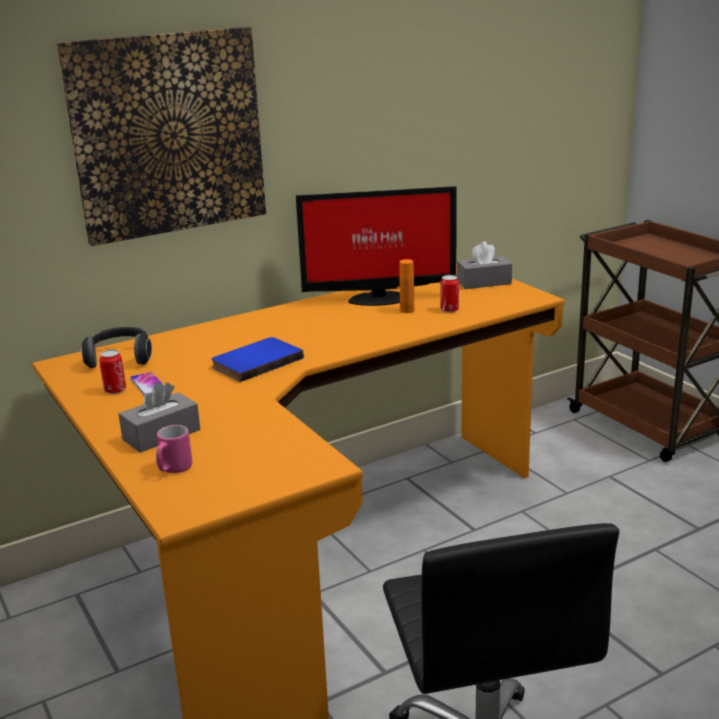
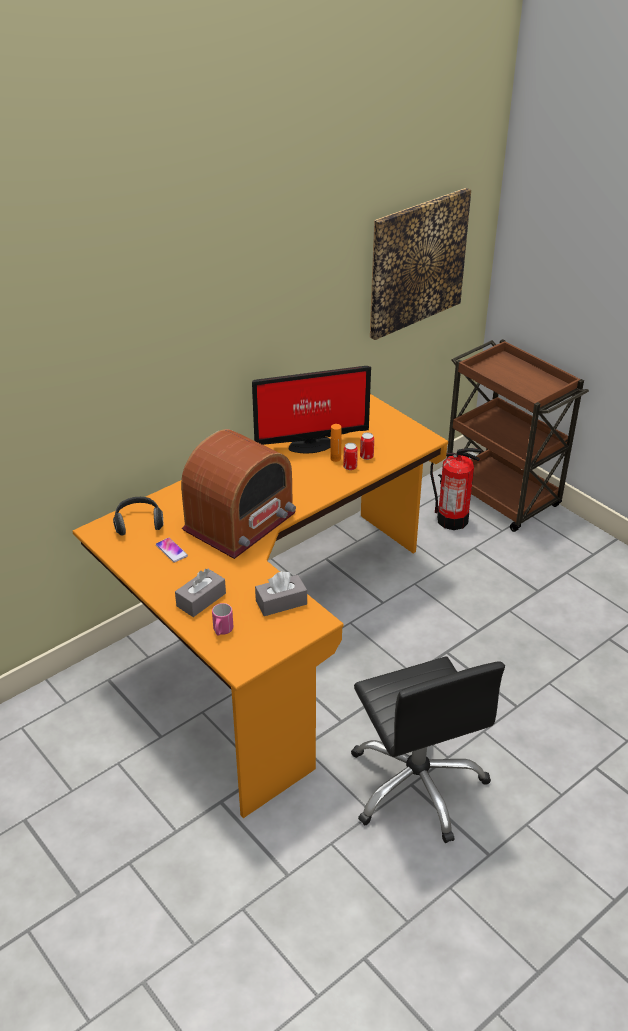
camera: 10 degrees left, 15 degrees up
(115, 390) = (149, 557): can -> can (350, 467)
(167, 134) = (161, 354): picture -> picture (417, 263)
(255, 362) = (240, 522): blue book -> radio
(484, 282) = (386, 421): grey tissue box -> grey tissue box (281, 602)
(581, 446) = (452, 519): none -> fire extinguisher

